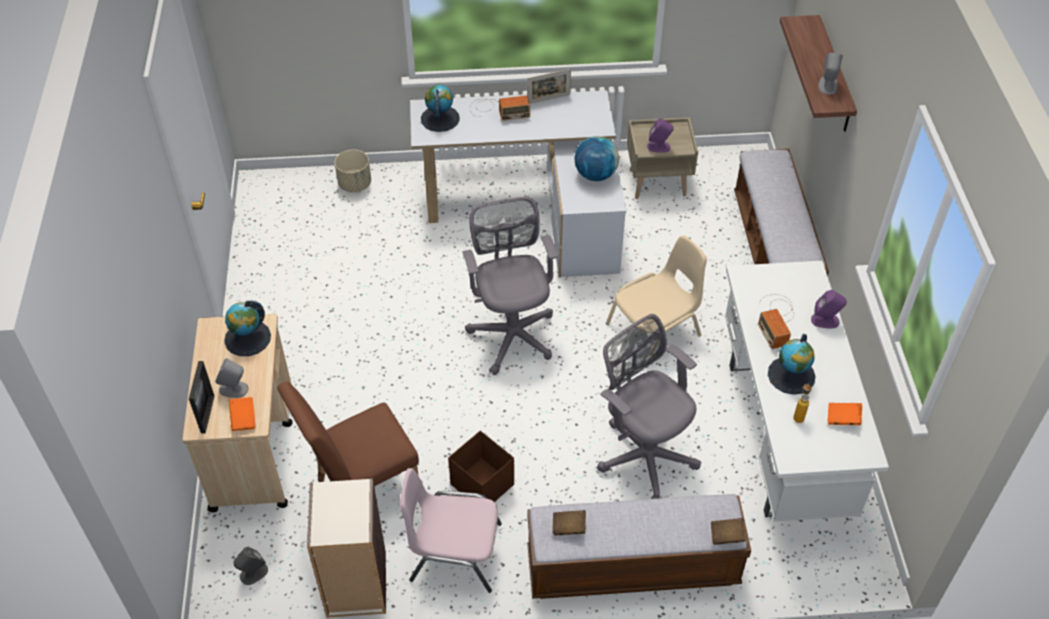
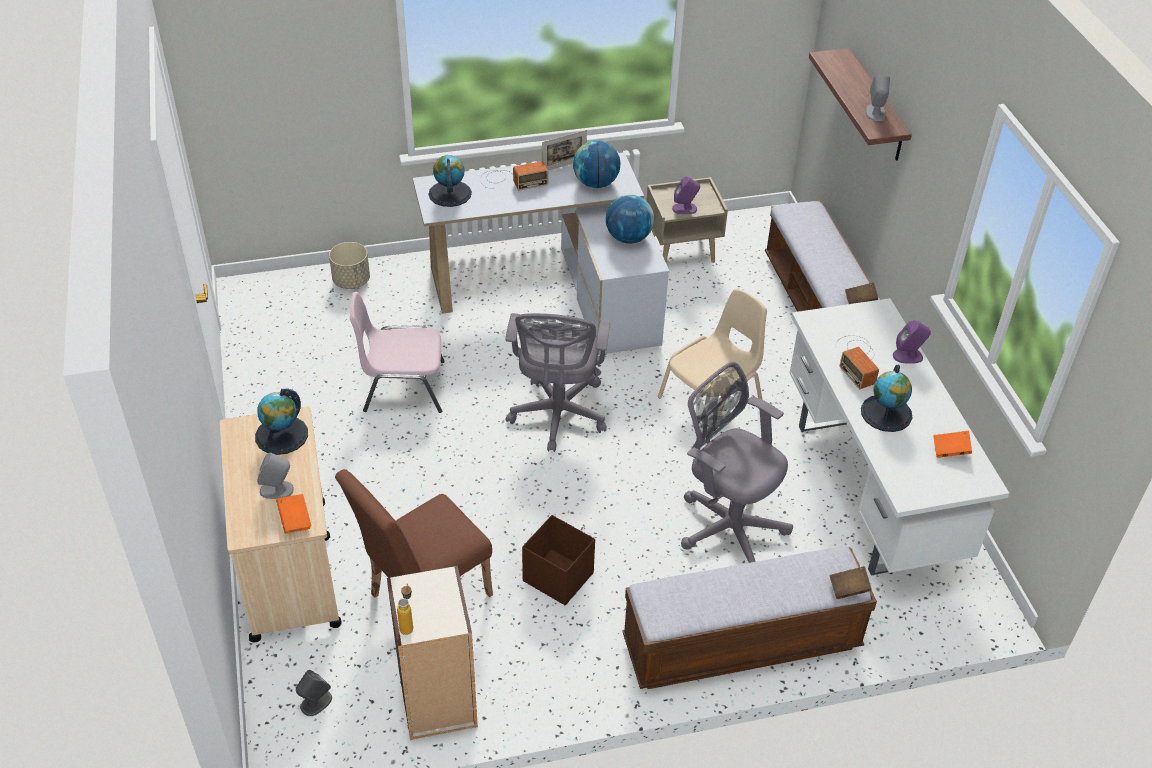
camera: 10 degrees left, 5 degrees down
(207, 414) = (251, 519): picture frame -> none
(454, 552) = (541, 652): pink chair -> pink chair (402, 387)
(512, 332) = (558, 416): grey office chair -> grey office chair turned 150 degrees counterclockwise
(568, 527) = (676, 600): brown book -> brown book (860, 301)
(574, 119) = (596, 183): none -> globe
(799, 415) = (904, 451): bottle -> bottle (408, 625)

